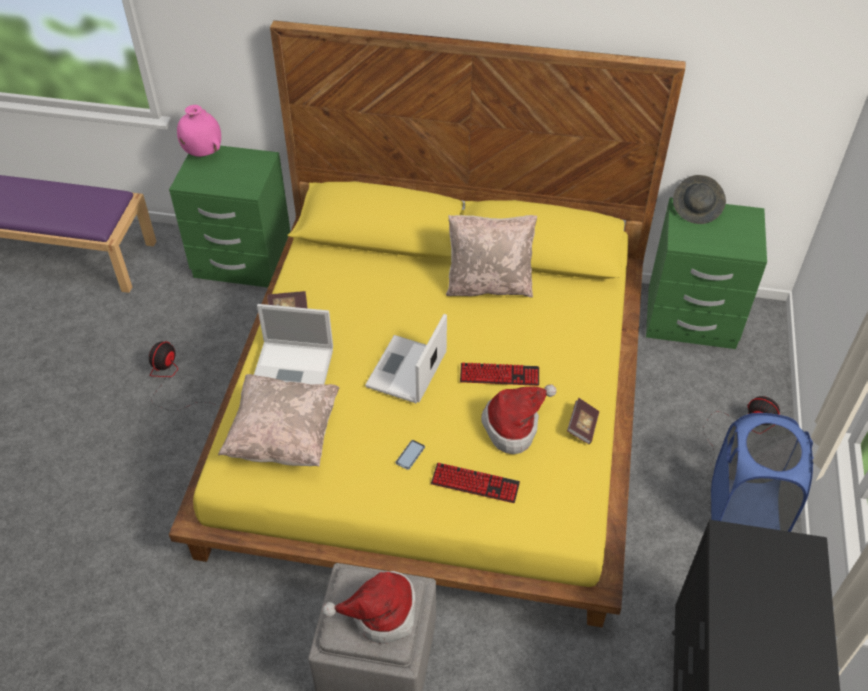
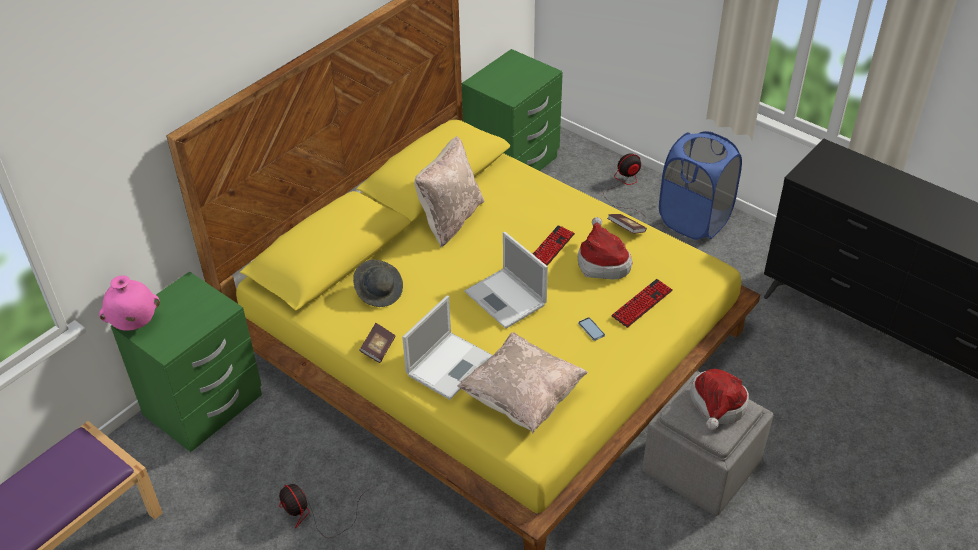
camera: 60 degrees left, 5 degrees down
(697, 209) = (485, 76): grey hat -> grey hat (379, 291)

